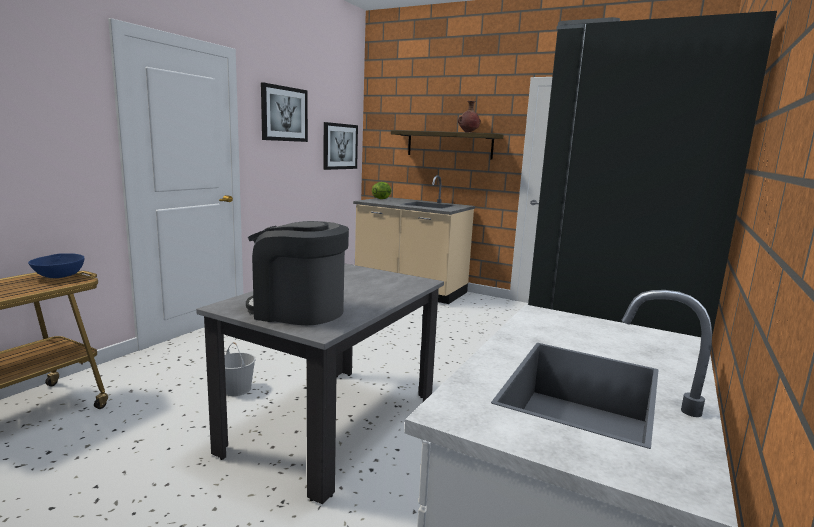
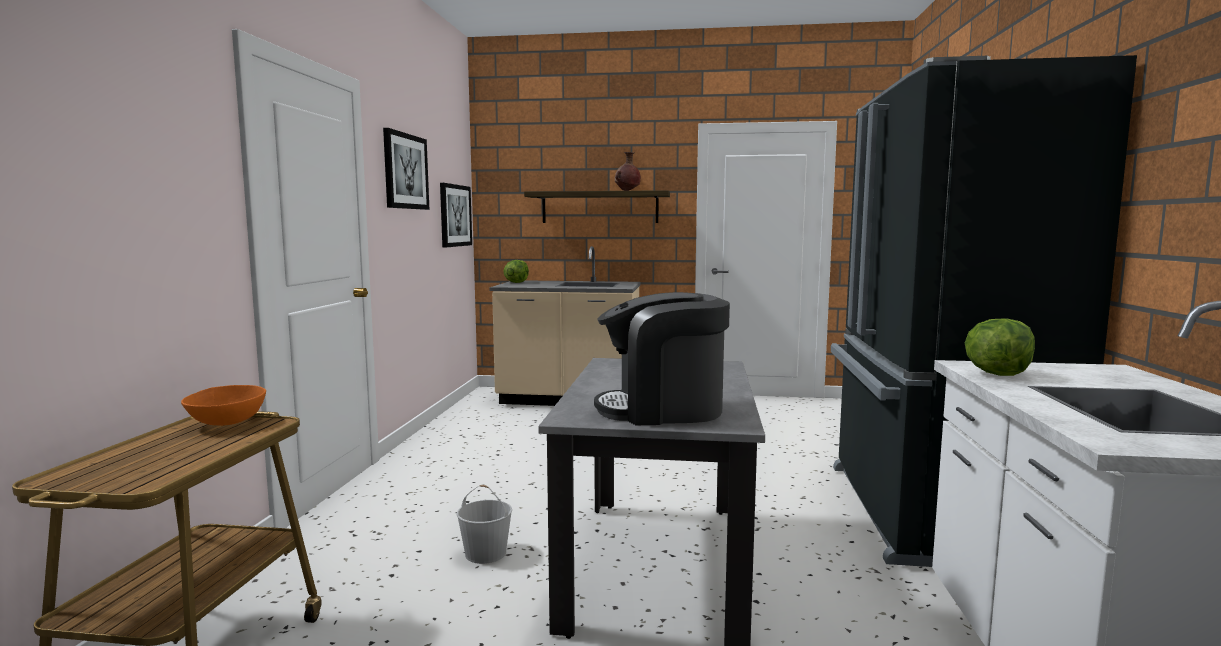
camera: 20 degrees left, 5 degrees down
(59, 276) = (227, 422): blue bowl -> orange bowl
(542, 326) = (997, 374): none -> lettuce

